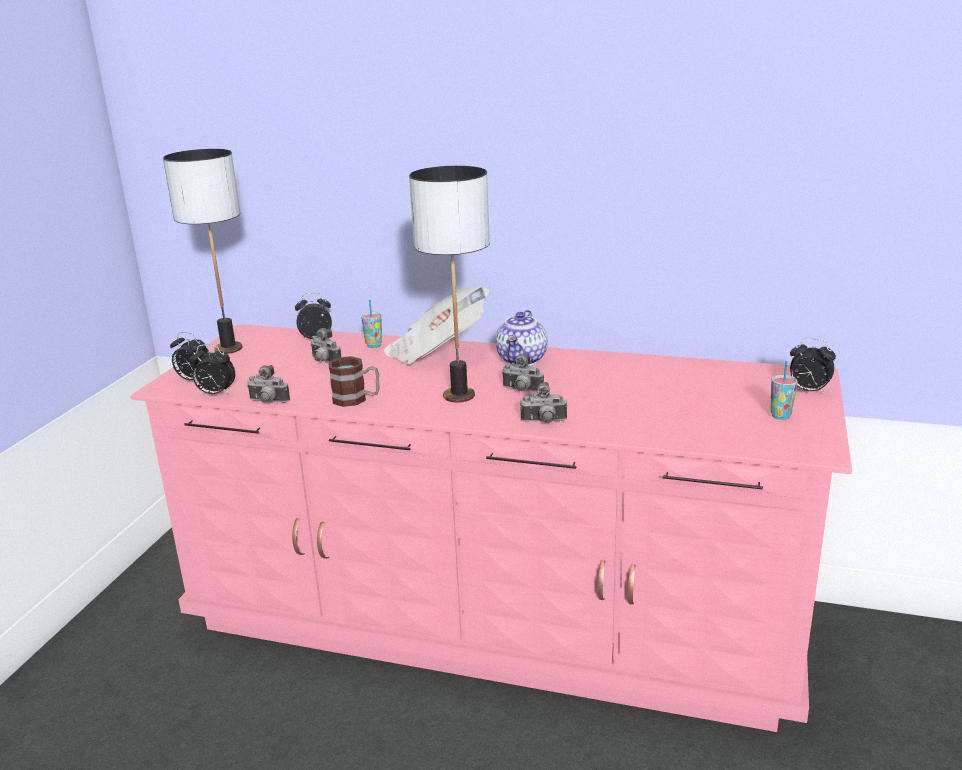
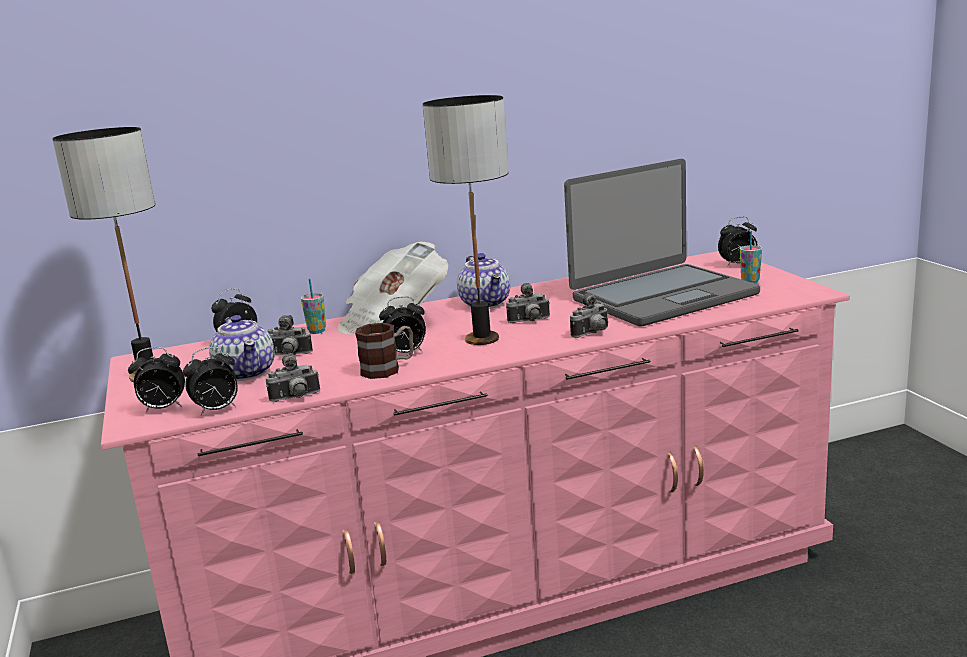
camera: 35 degrees left, 5 degrees down
(278, 367) = (246, 372): none -> teapot
(390, 389) = (406, 353): none -> alarm clock
(669, 404) = (662, 296): none -> laptop

